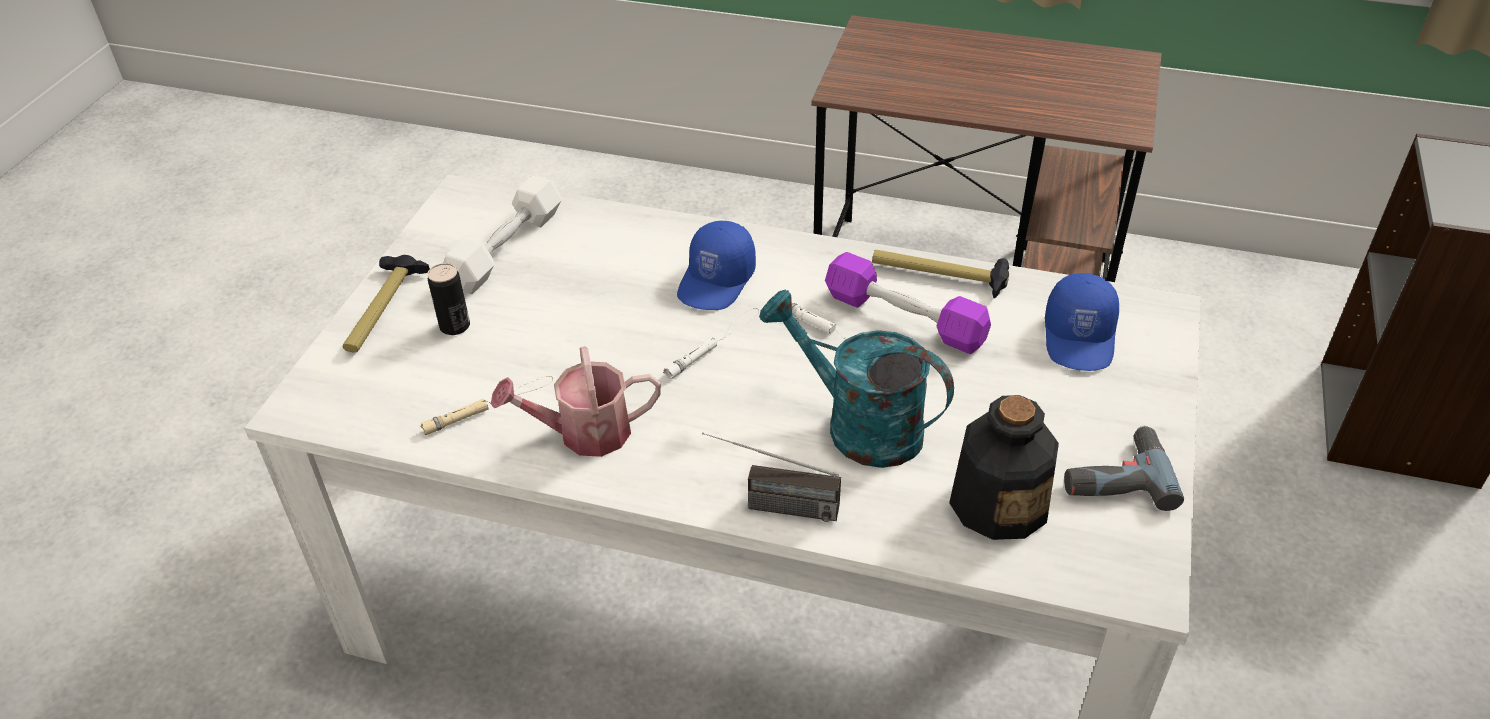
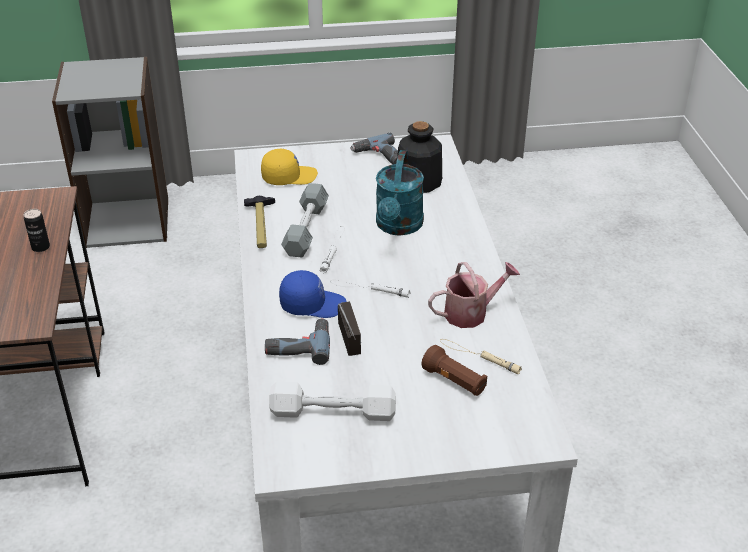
camera: 115 degrees left, 5 degrees down
(383, 310) = (433, 447): hammer -> none
(455, 326) = (425, 402): can -> can (40, 247)
(465, 364) = (454, 381): none -> brown flashlight
(584, 433) = (471, 312): watering can -> watering can turned 75 degrees counterclockwise
(643, 250) = (298, 345): none -> power drill
(769, 505) = (469, 240): radio -> radio (353, 347)
(905, 318) = (306, 230): purple dumbbell -> grey dumbbell
(1080, 338) = (289, 176): blue cap -> yellow cap

